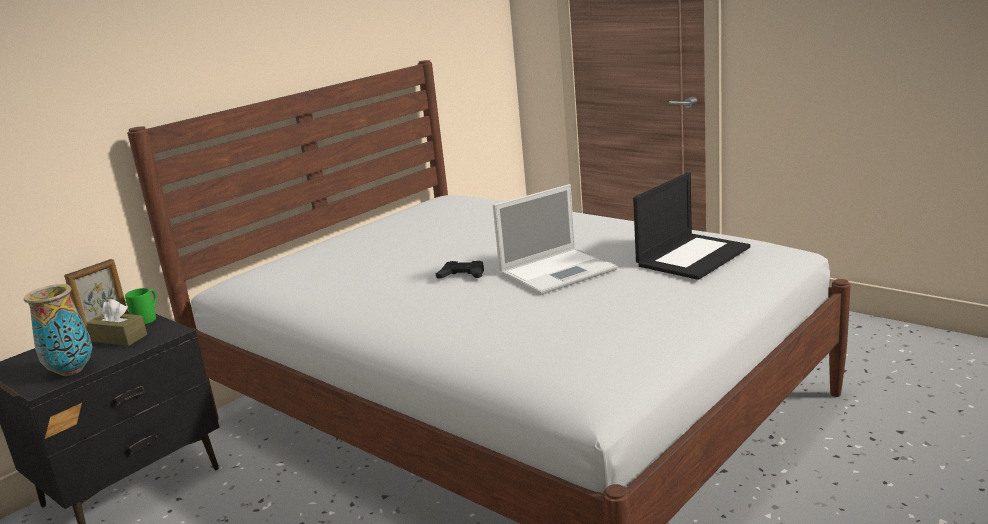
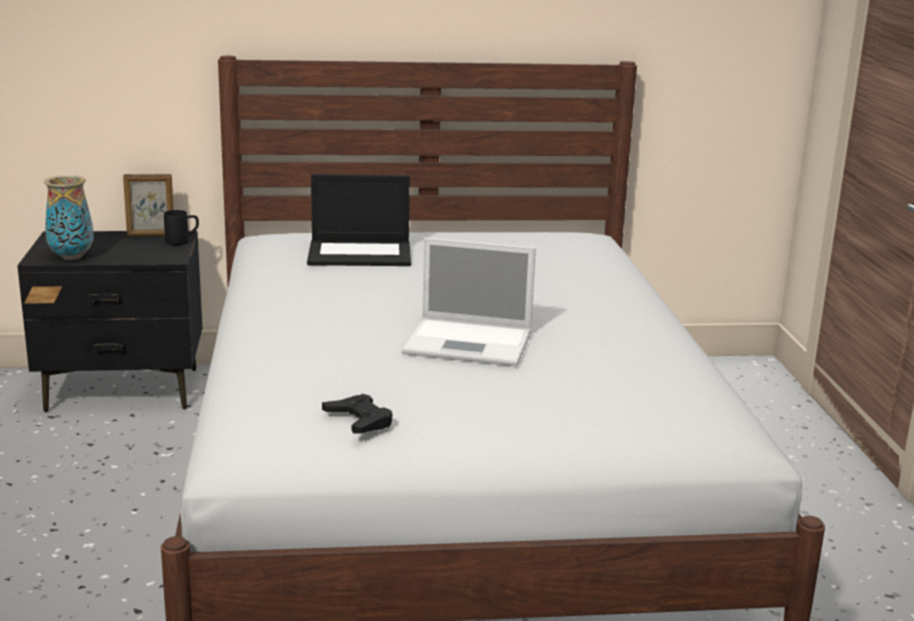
camera: 40 degrees right, 0 degrees up
(119, 338) = (138, 247): brown tissue box -> none
(148, 318) = (182, 241): green mug -> black mug
(462, 275) = (397, 308): black game controller -> black game controller (359, 420)
(692, 256) = (616, 391): laptop -> laptop (361, 254)

